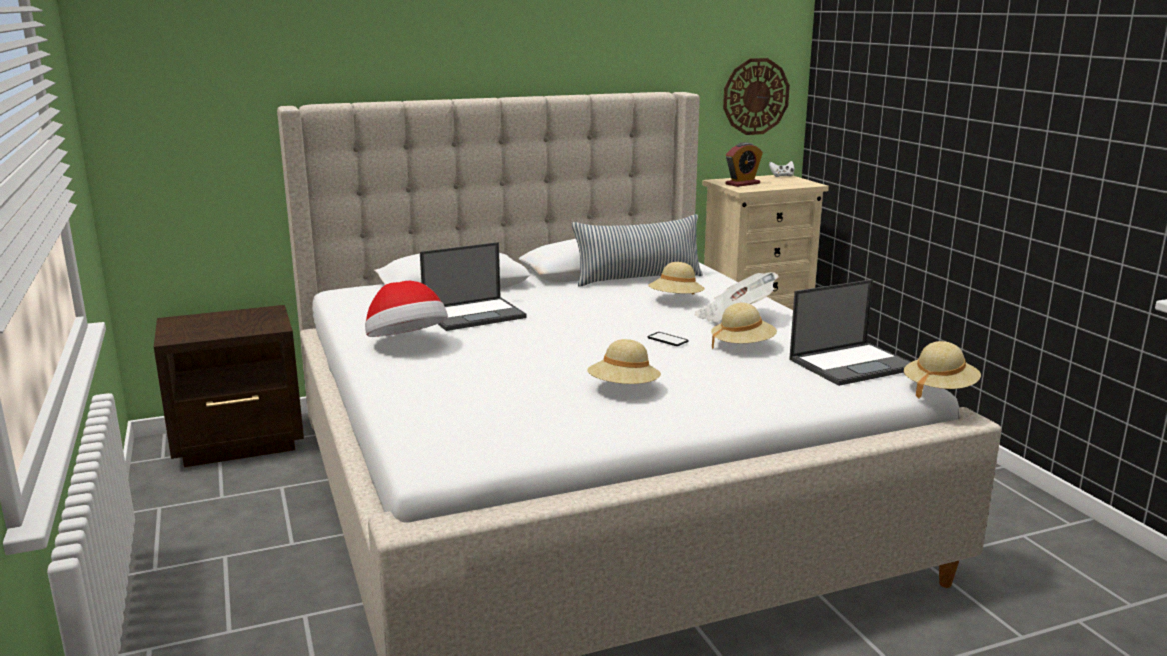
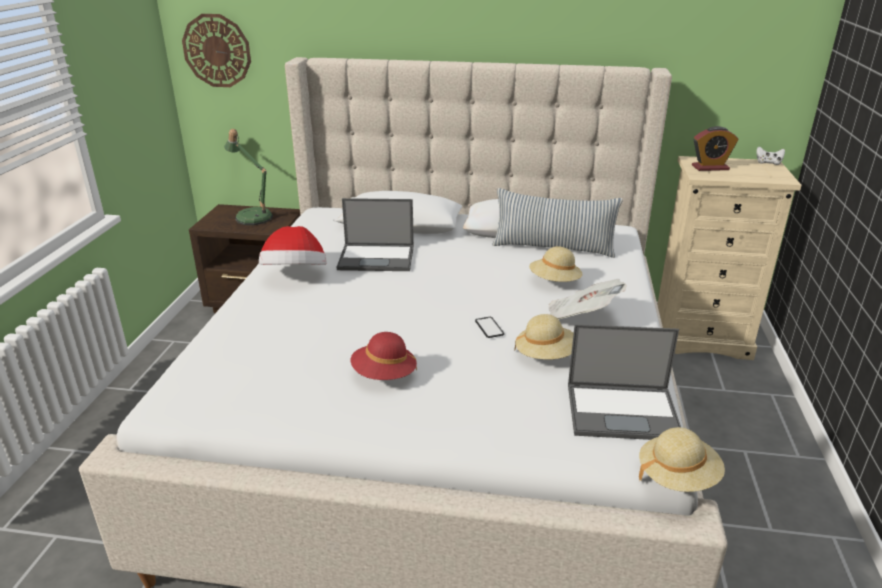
camera: 30 degrees right, 10 degrees up
(225, 320) = (252, 215): none -> table lamp
(623, 389) = (384, 375): beige hat -> red hat
(755, 96) = (755, 77): wall clock -> wall clock (217, 51)

